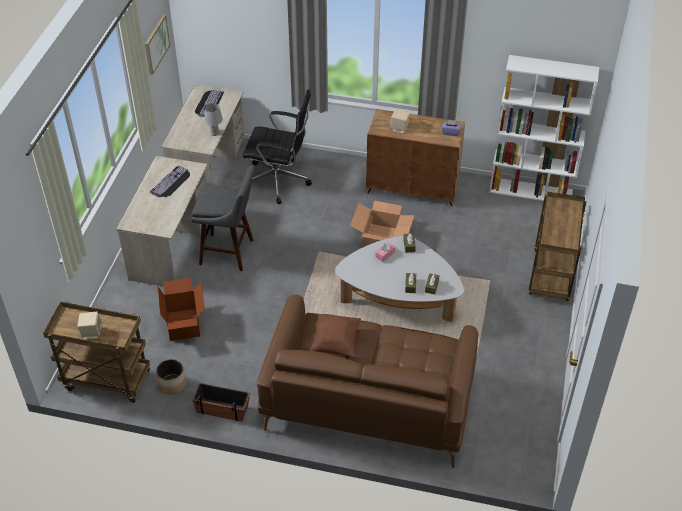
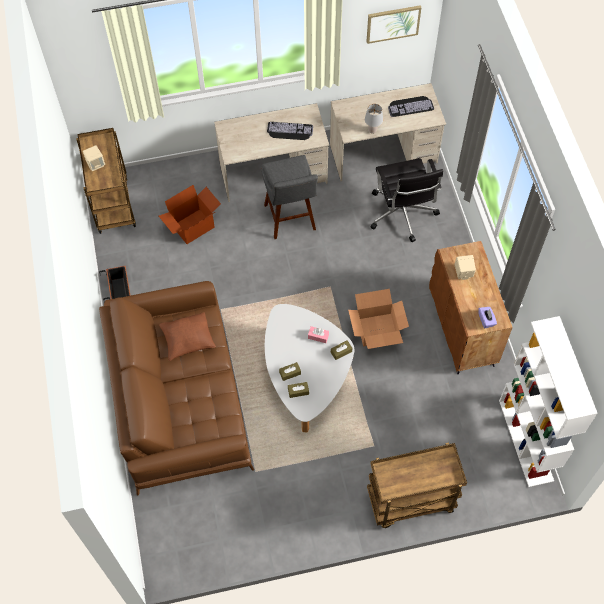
camera: 65 degrees right, 15 degrees up
(172, 384) = (129, 250): planter -> none

